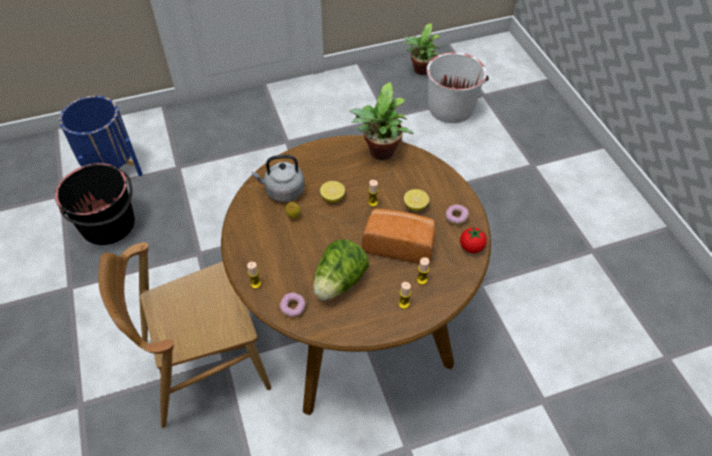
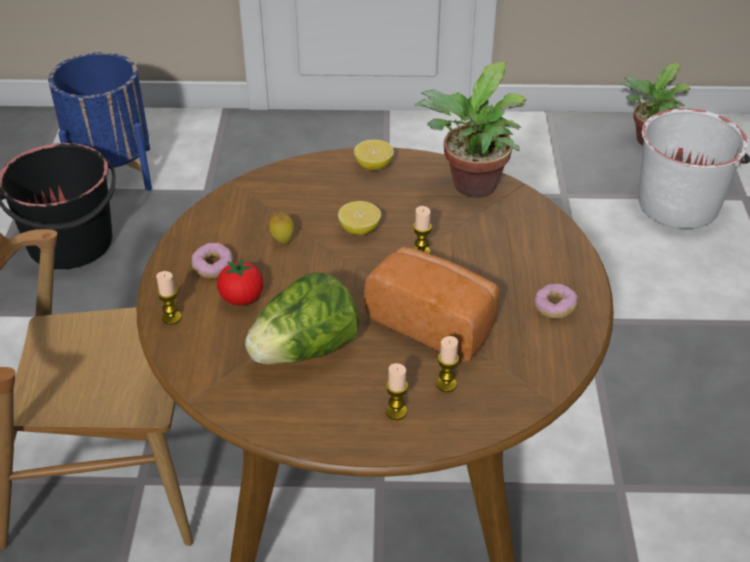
camera: 20 degrees right, 10 degrees down
(282, 191) = (285, 203): grey kettle -> none
(293, 308) = (209, 367): donut -> donut (213, 267)
(415, 206) = (491, 274): lemon -> lemon (373, 166)
(471, 247) = (560, 358): tomato -> tomato (241, 298)

